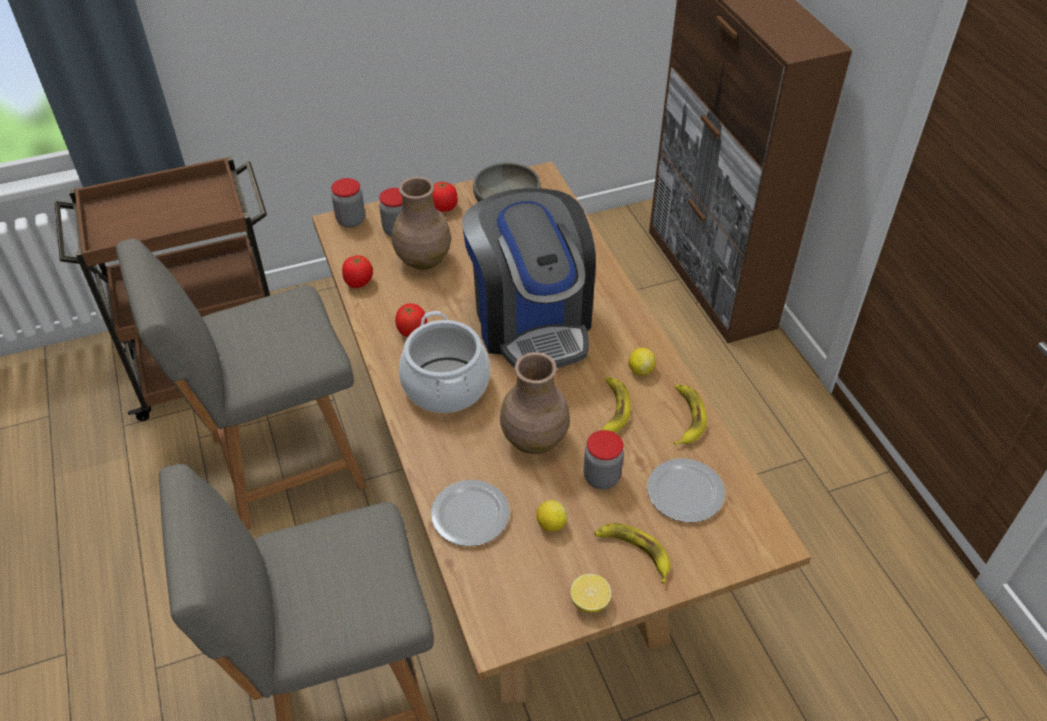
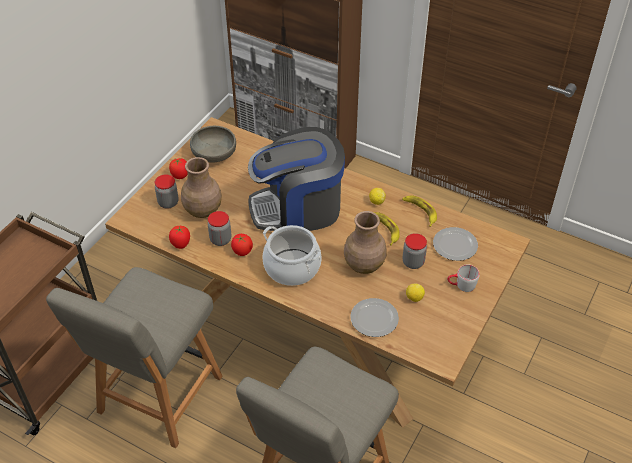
camera: 40 degrees left, 0 degrees up
(351, 220) = (133, 212): jar -> jar (220, 240)
(531, 321) = (298, 209): coffee machine -> coffee machine turned 135 degrees clockwise
(590, 601) = (466, 319): lemon -> none
(634, 552) = (461, 285): banana -> grey mug

